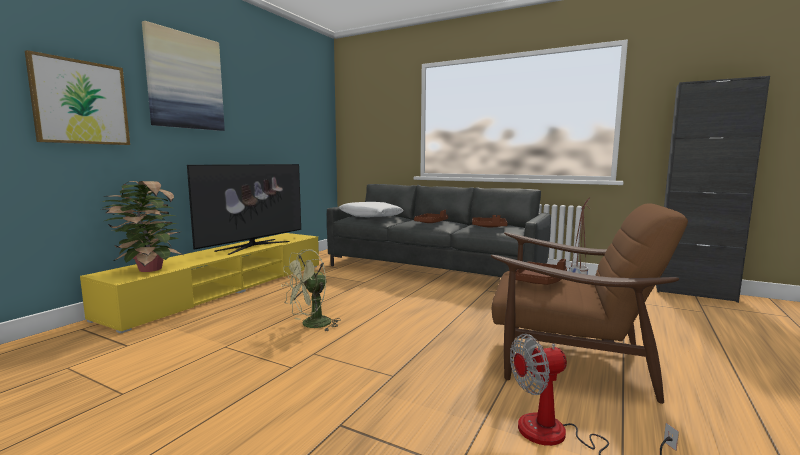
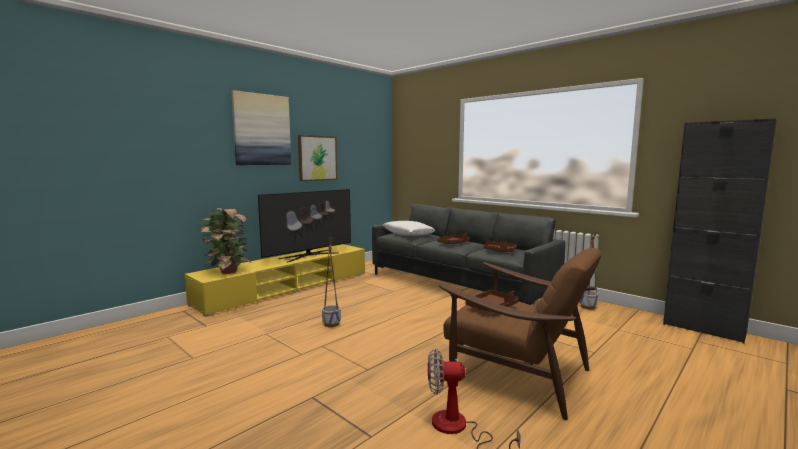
camera: 15 degrees right, 0 degrees up
(81, 102) = (189, 153): picture -> picture (317, 158)
(311, 325) = (332, 324): green fan -> planter

